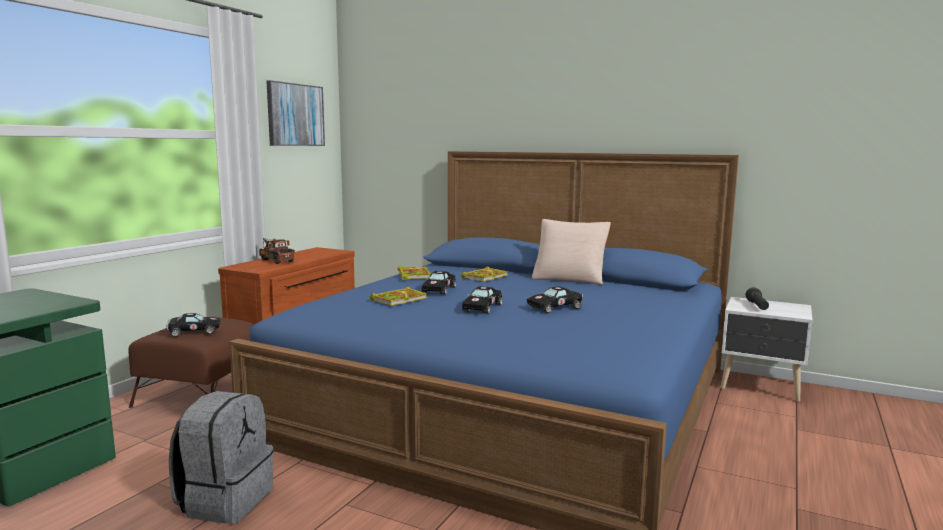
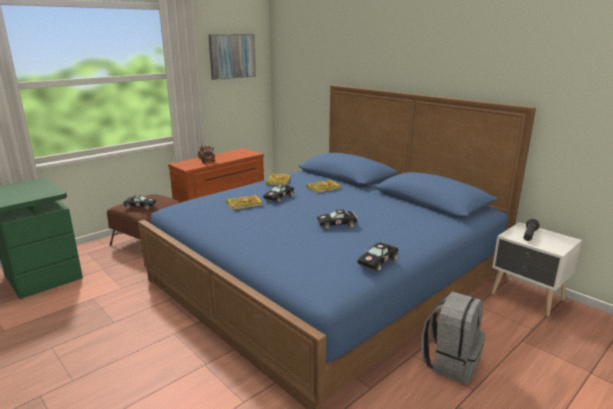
camera: 20 degrees right, 10 degrees up
(225, 500) = (116, 317): grey backpack -> grey backpack (451, 362)
(482, 307) = (289, 218): black toy car -> black toy car (378, 261)
(570, 278) = (383, 195): beige pillow -> none

